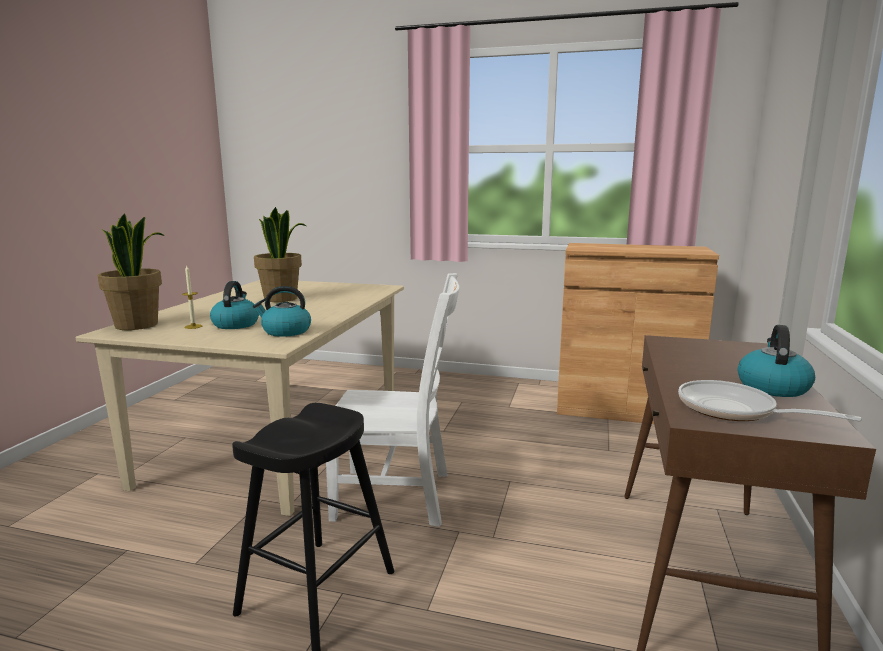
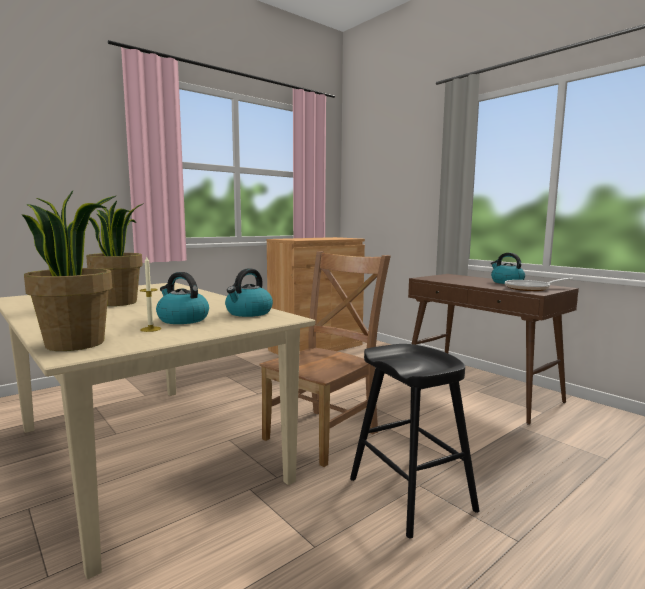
camera: 55 degrees left, 5 degrees down
(398, 496) = (324, 433): white chair -> brown chair

